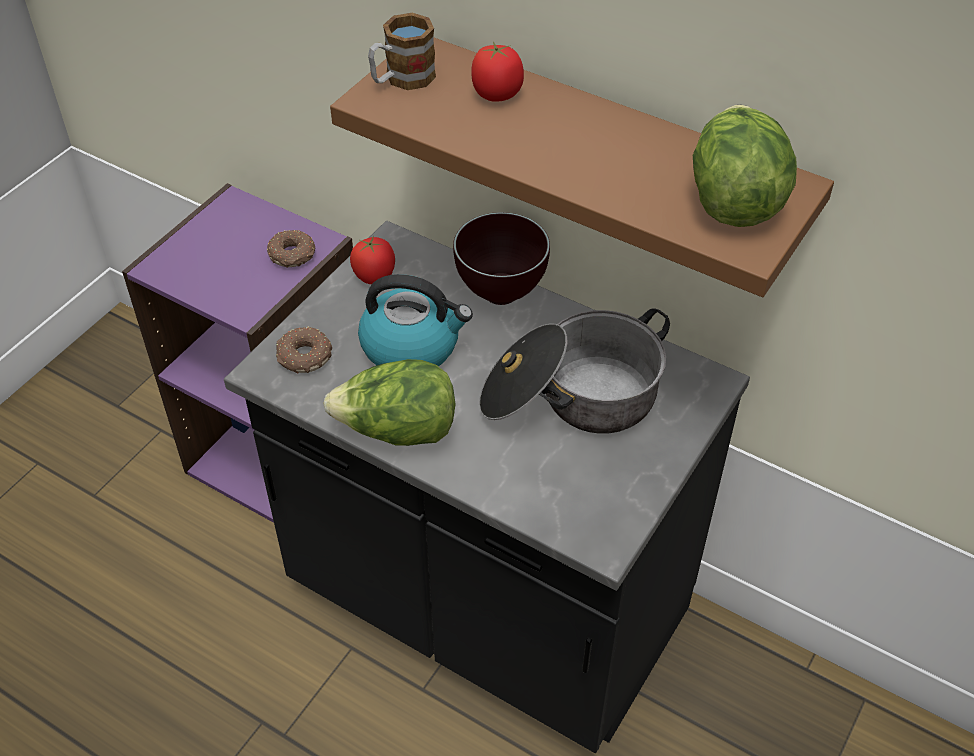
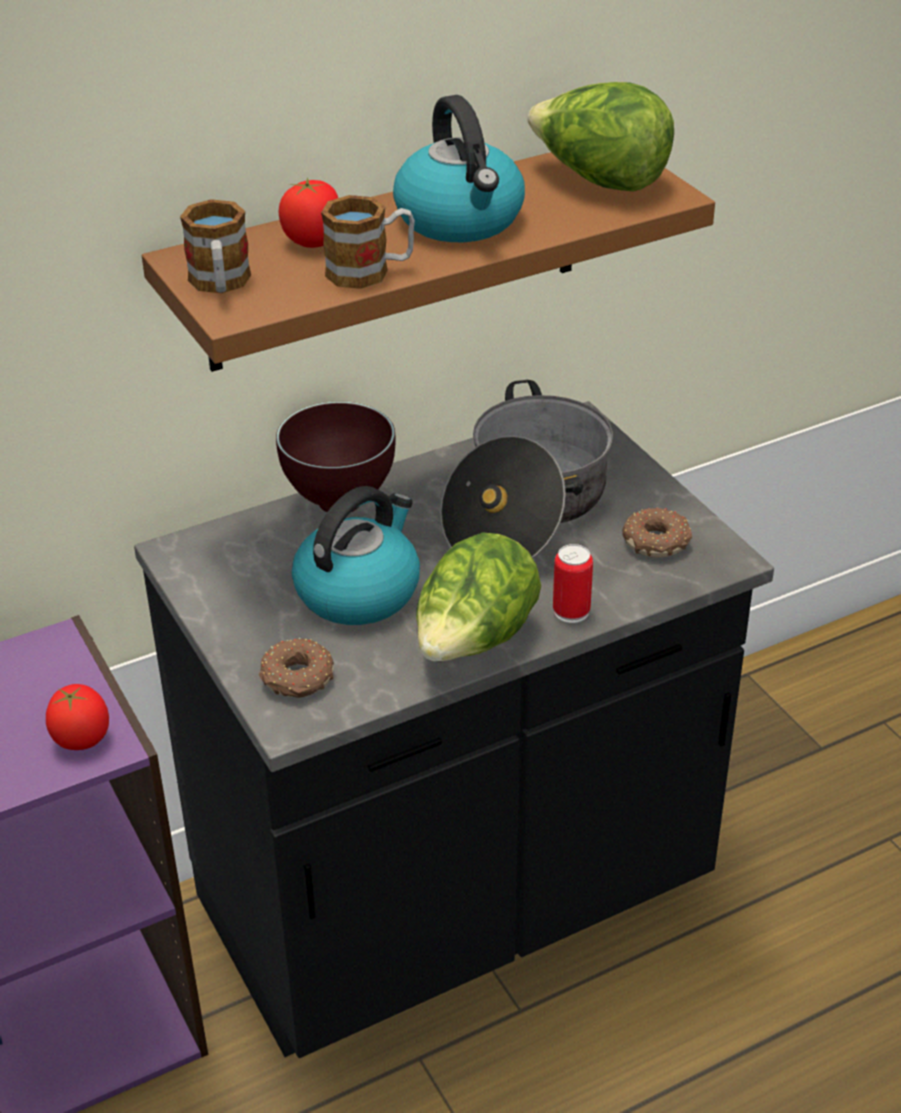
camera: 60 degrees left, 10 degrees down
(292, 255) = (55, 673): donut -> donut (657, 541)
(375, 276) = (220, 582): tomato -> tomato (81, 739)
(469, 471) = (571, 611): none -> can
(475, 137) = (370, 272): none -> mug
(594, 150) = (461, 220): none -> kettle

